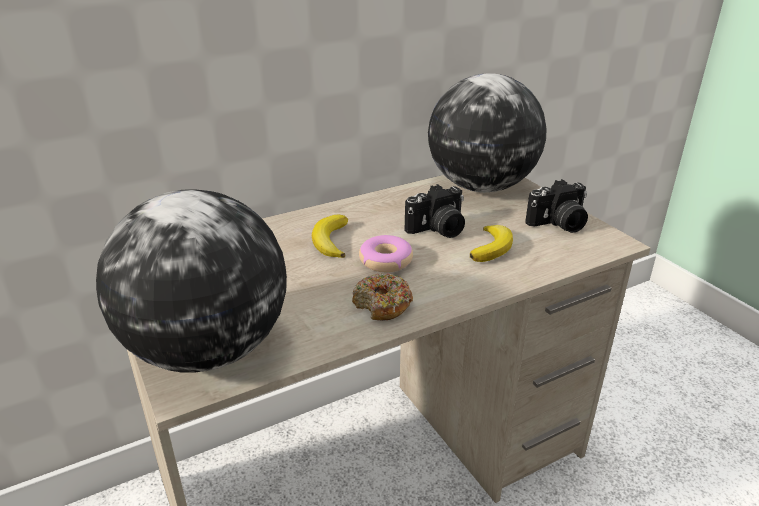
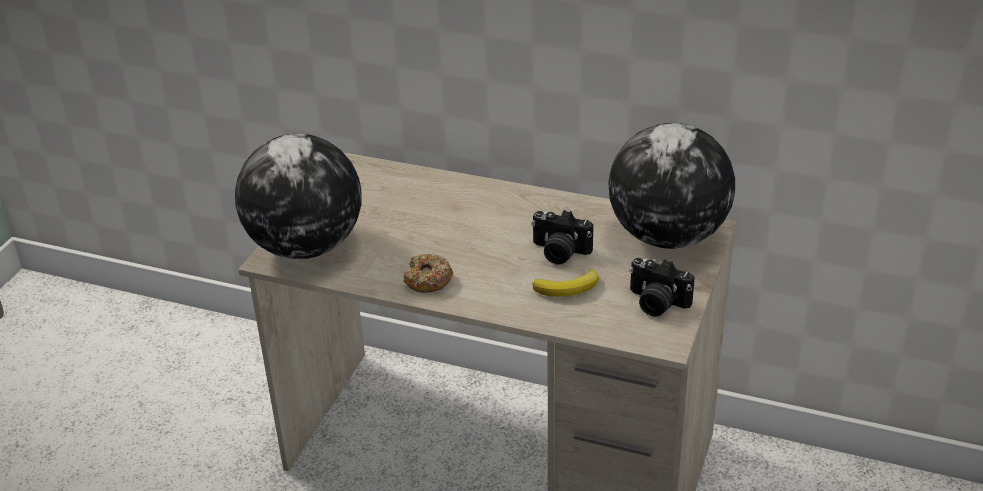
camera: 50 degrees right, 5 degrees up
(330, 240) = (476, 217): banana -> none
(385, 261) = (482, 253): donut -> none

